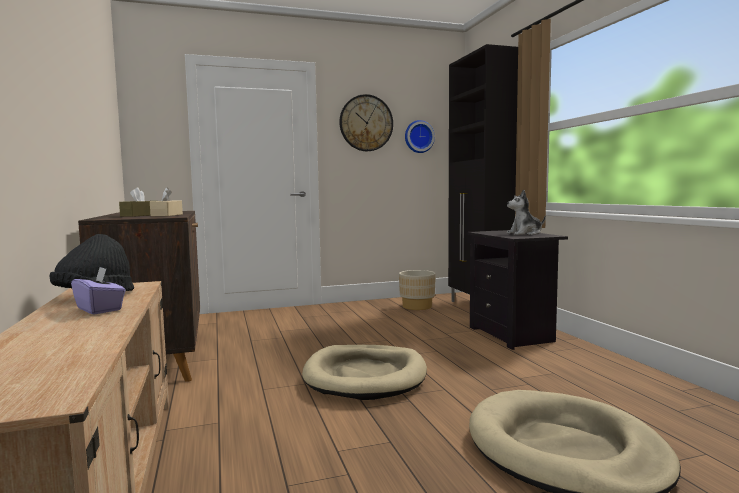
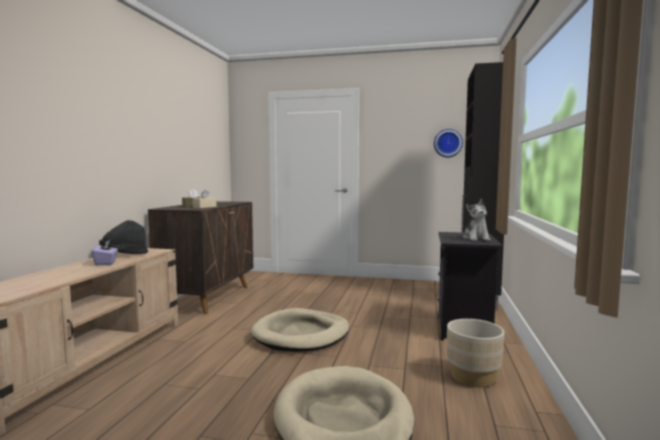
camera: 30 degrees right, 0 degrees up
(366, 123) = (399, 133): wall clock -> none
(417, 306) = (425, 290): beige planter -> beige planter (473, 377)
(525, 233) = (476, 238): plush toy -> plush toy turned 105 degrees counterclockwise

